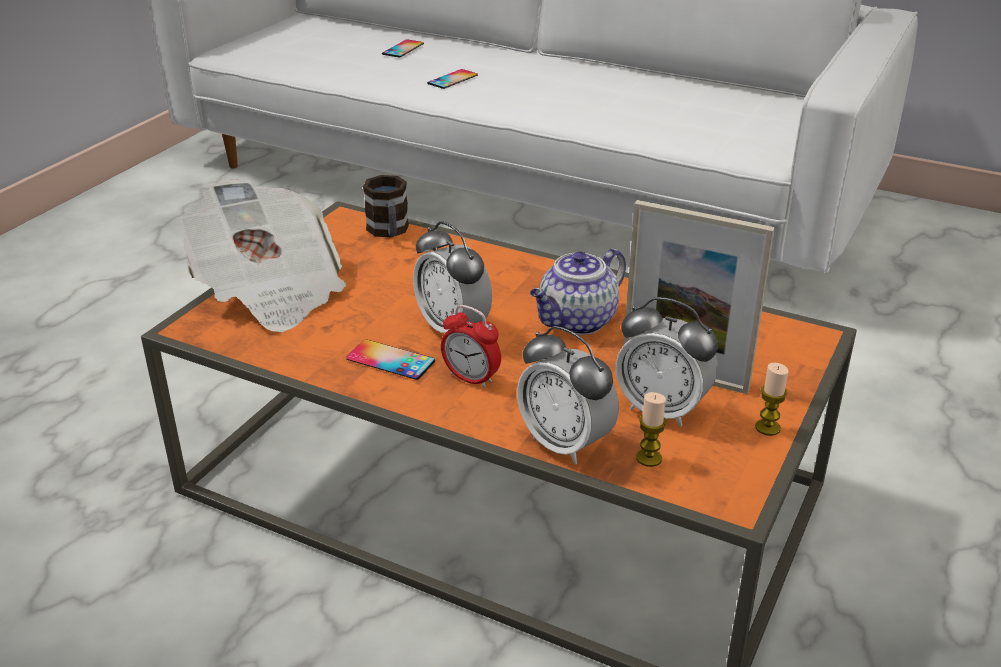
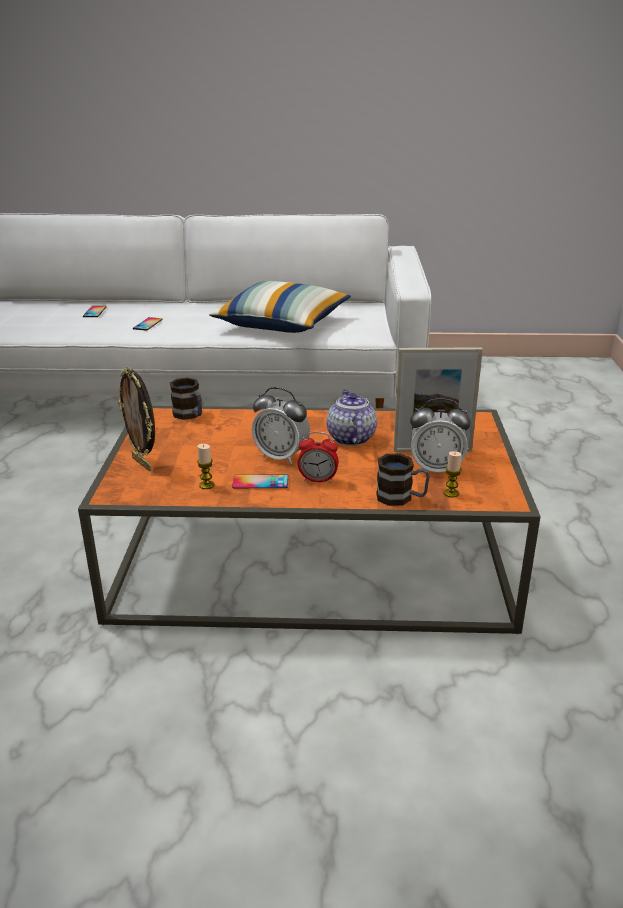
camera: 25 degrees left, 5 degrees down
(269, 291) = (143, 463): newspaper -> picture frame
(565, 444) = (401, 498): alarm clock -> mug
(577, 322) = (350, 438): teapot -> teapot turned 150 degrees clockwise
(639, 112) = (282, 324): none -> pillow
(767, 428) = (496, 464): candle -> candle (206, 485)

